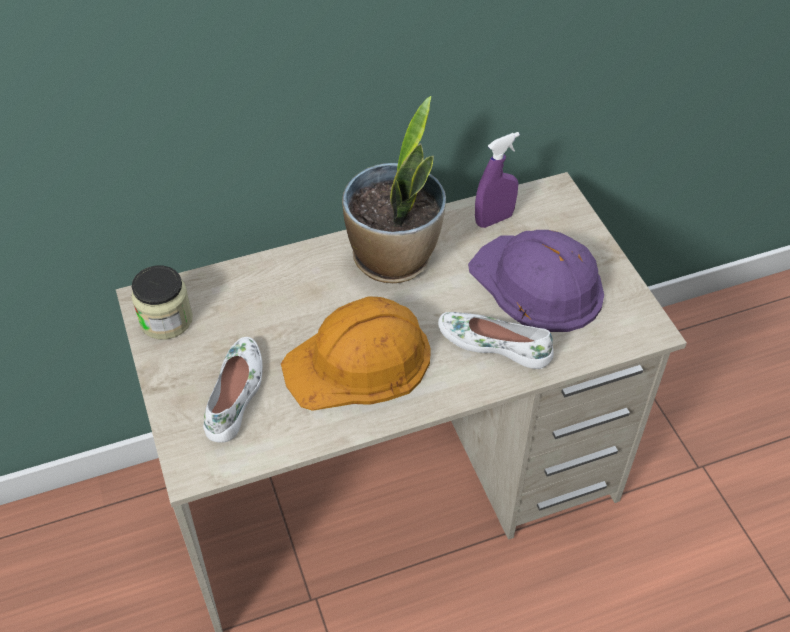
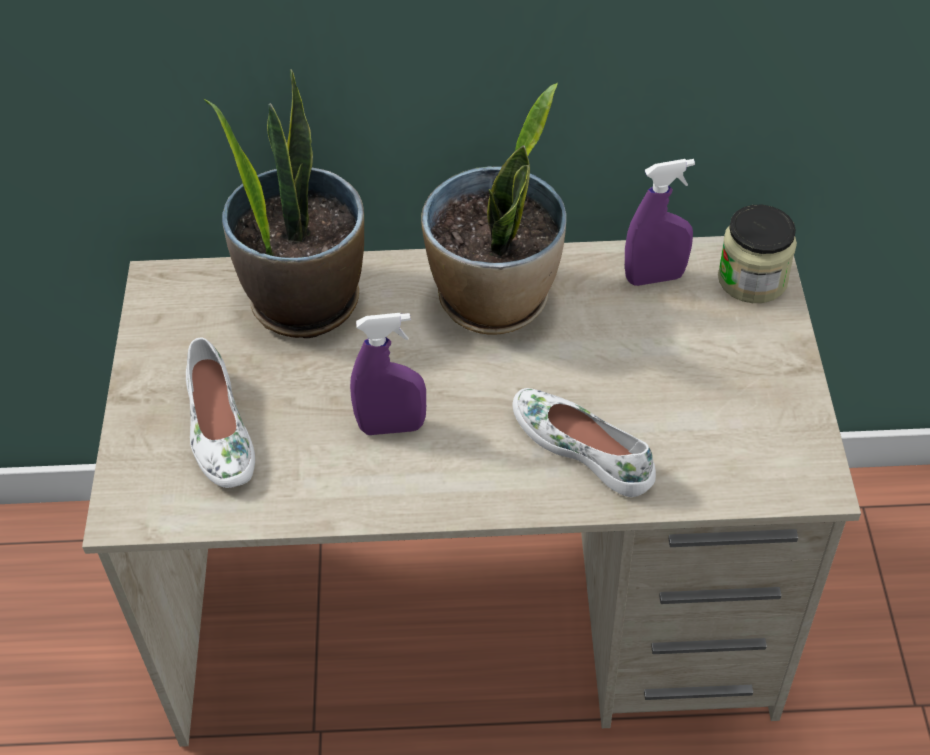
camera: 20 degrees right, 0 degrees up
(166, 320) = (173, 314): jar -> jar (752, 279)
(236, 395) = (218, 431): white shoe -> white shoe turned 135 degrees clockwise
(259, 288) = (305, 300): none -> potted plant
(359, 361) = (392, 427): orange hard hat -> purple spray bottle
(537, 284) = (678, 379): purple hard hat -> none

